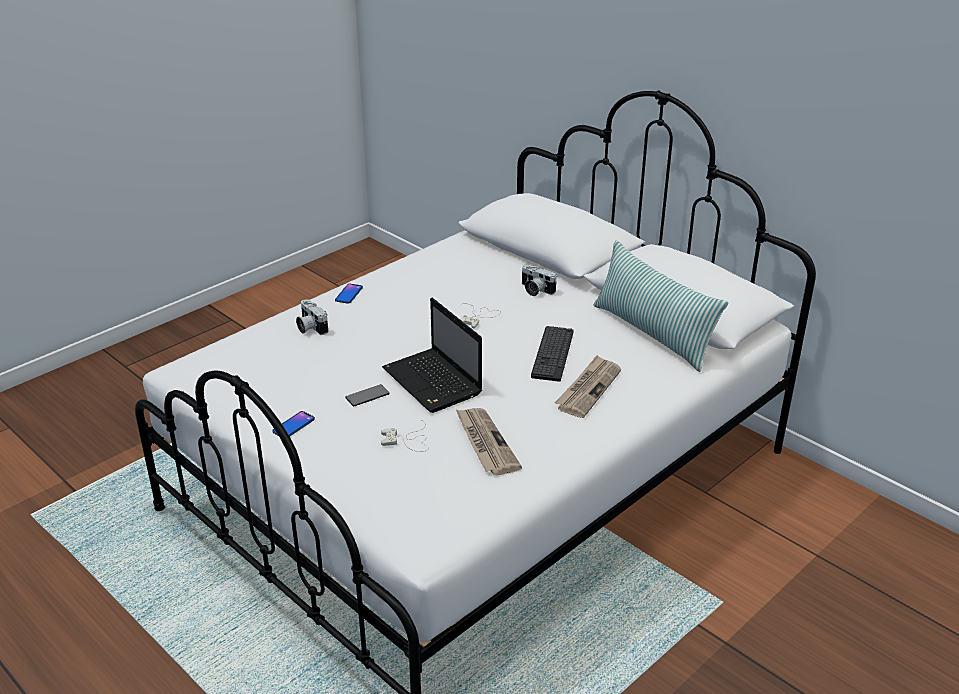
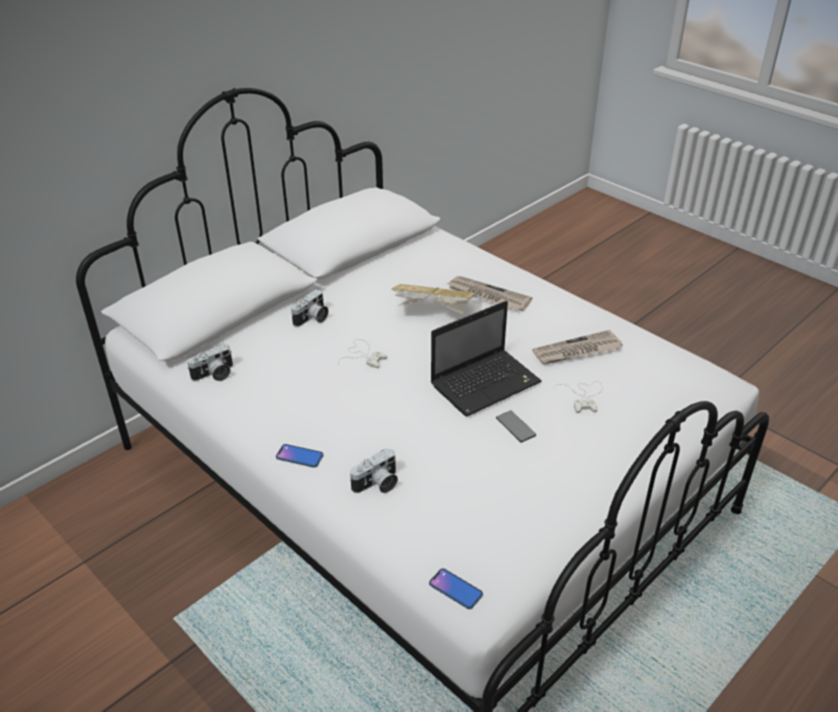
camera: 90 degrees left, 5 degrees up
(293, 425) = (576, 478): phone -> phone (455, 589)
(453, 253) = (214, 375): none -> camera
(552, 354) = (433, 312): keyboard -> book
(653, 334) = (399, 259): pillow -> none

